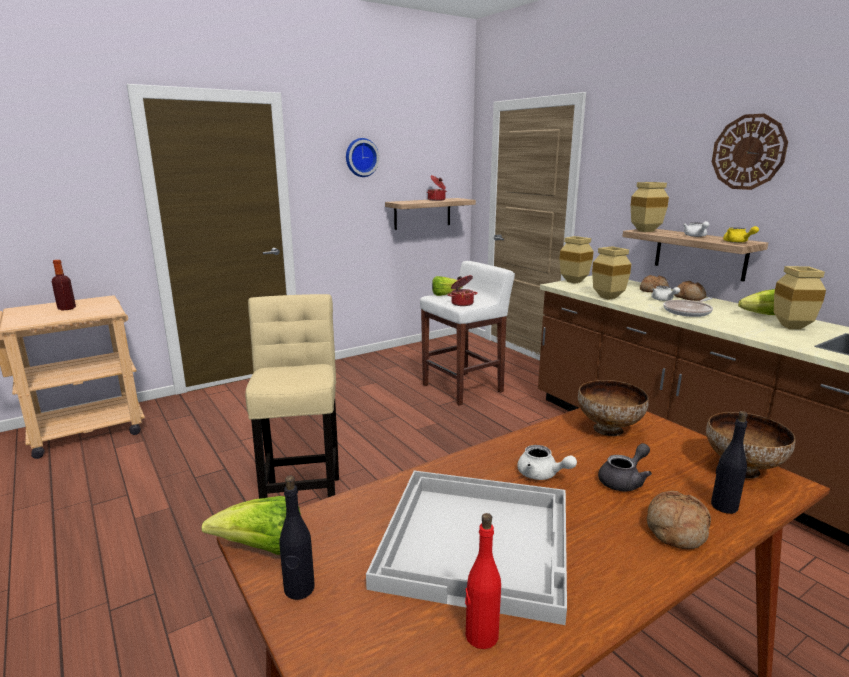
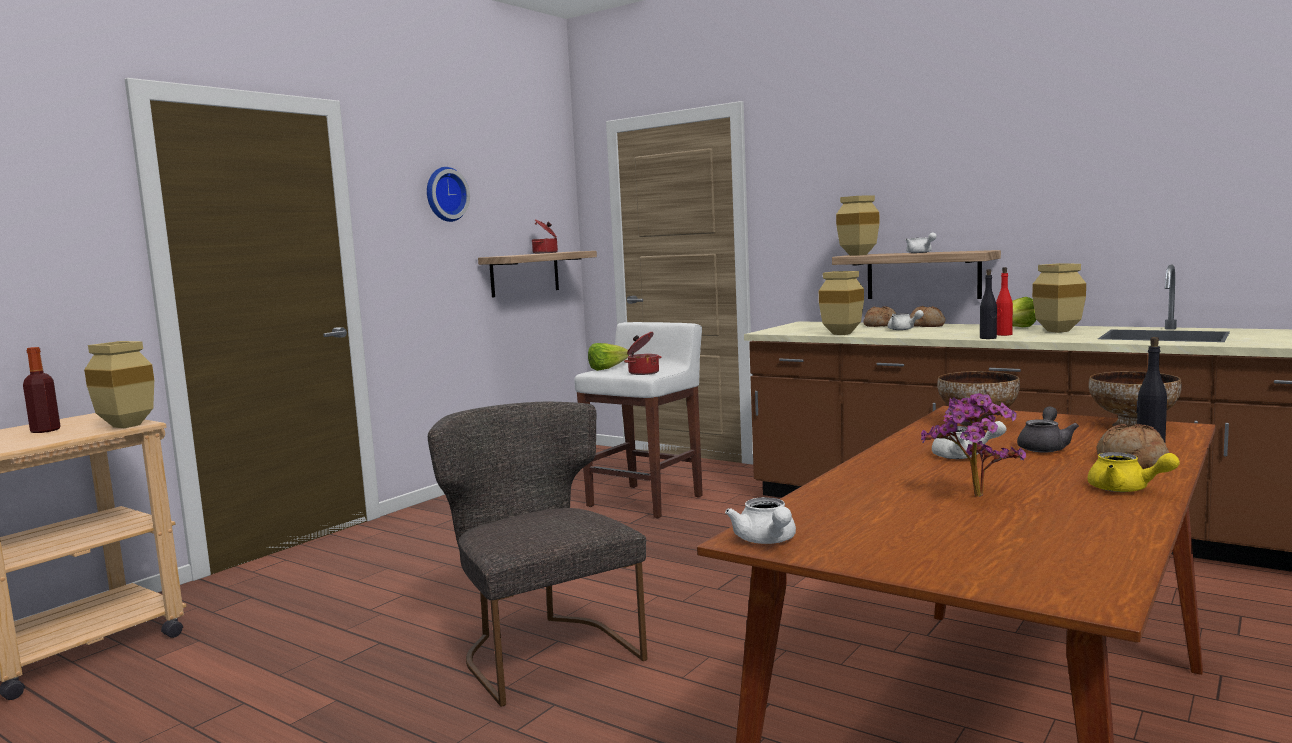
camera: 20 degrees left, 10 degrees down
(263, 549) = (767, 541): lettuce -> white teapot
(299, 589) = (856, 552): black bottle -> black bottle (988, 338)
(303, 502) = (542, 650): beige stool -> grey chair
(478, 540) = (974, 498): white tray -> potted plant
(481, 636) = (1070, 538): red bottle -> red bottle (1003, 334)
(575, 282) = (782, 328): beige vase -> beige vase (130, 426)
(688, 311) = (944, 333): frying pan -> none
(737, 242) = (972, 251): yellow teapot -> yellow teapot (1126, 489)
(748, 152) = (960, 153): wall clock -> none

